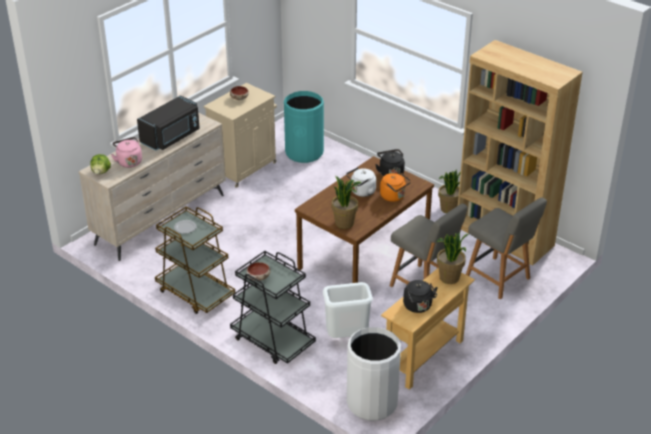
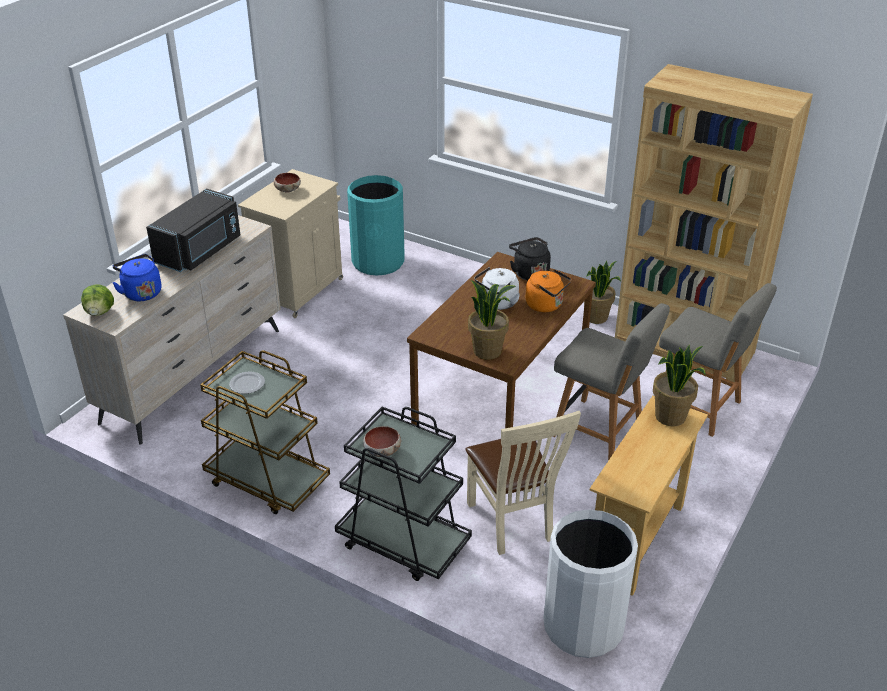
camera: 10 degrees left, 0 degrees up
(129, 161) = (141, 292): pink kettle -> blue kettle
(346, 338) = (513, 524): white trash can -> beige chair
(418, 307) = (642, 468): black kettle -> none

